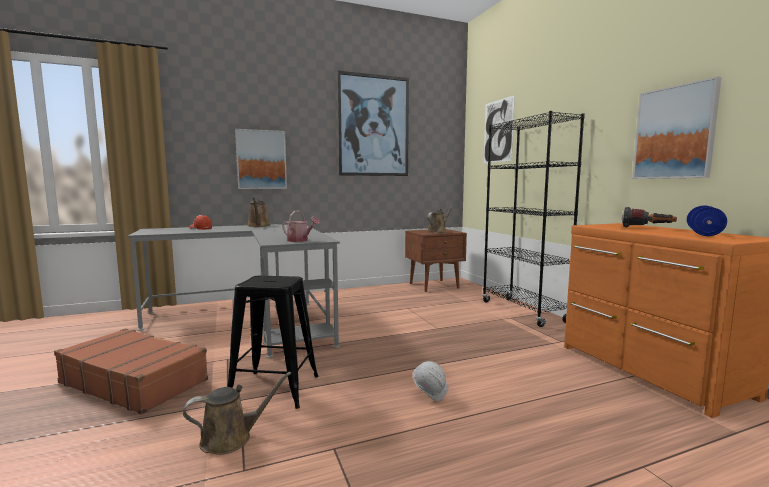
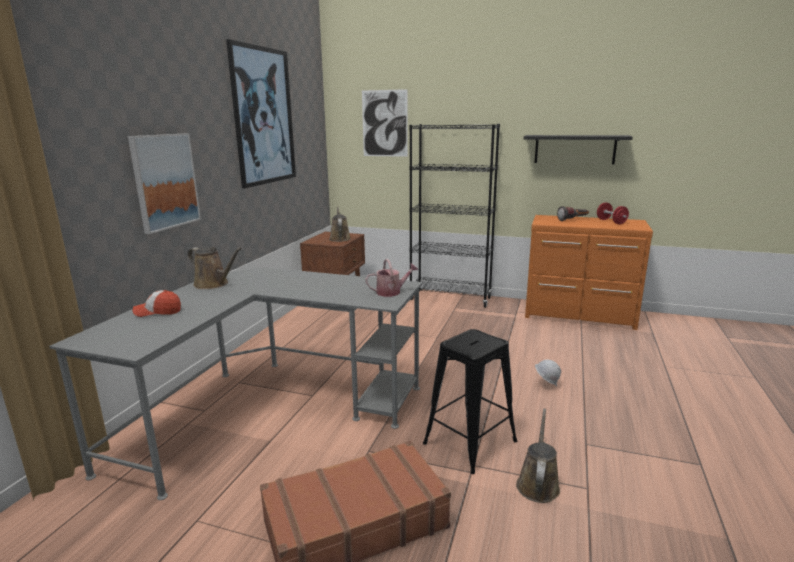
camera: 50 degrees left, 10 degrees up
(674, 133) = (574, 149): picture -> black shelf
(704, 234) = (611, 222): blue dumbbell -> red dumbbell

